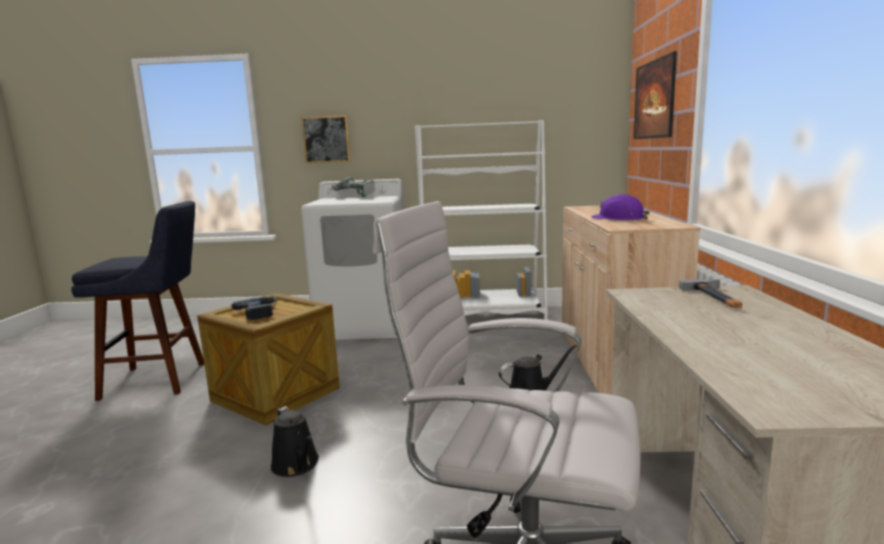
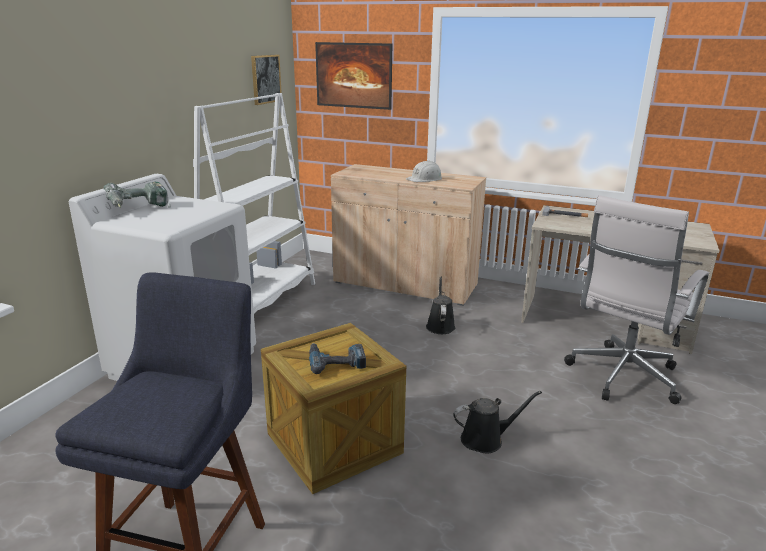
camera: 70 degrees left, 10 degrees up
(326, 139) = (59, 132): picture -> picture (265, 79)
(618, 218) = (425, 179): purple hard hat -> white hard hat

